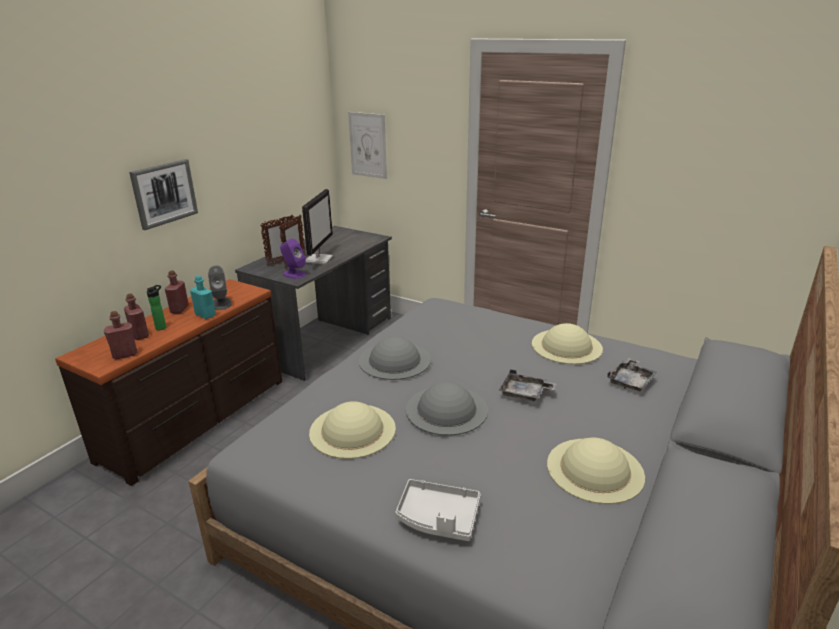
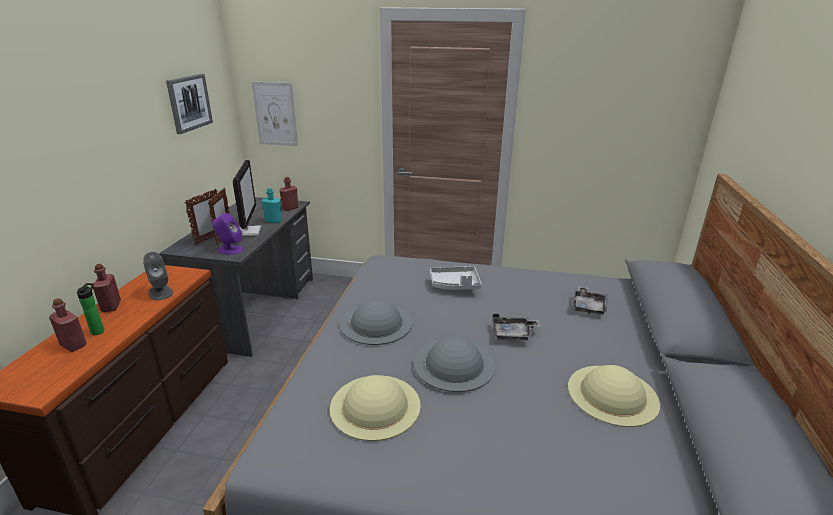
camera: 20 degrees left, 0 degrees up
(125, 355) = (64, 372): red bottle -> red bottle (290, 208)
(164, 193) = (75, 176): picture -> picture (189, 103)
(205, 315) = (147, 308): turquoise bottle -> turquoise bottle (273, 221)
(438, 518) = (512, 481): grey tray -> grey tray (455, 284)
(566, 346) = (520, 283): beige hat -> none

